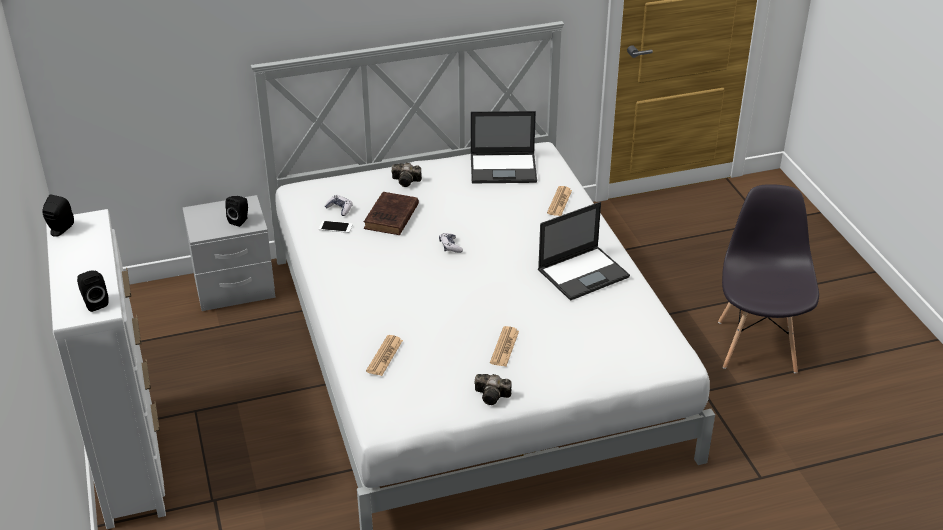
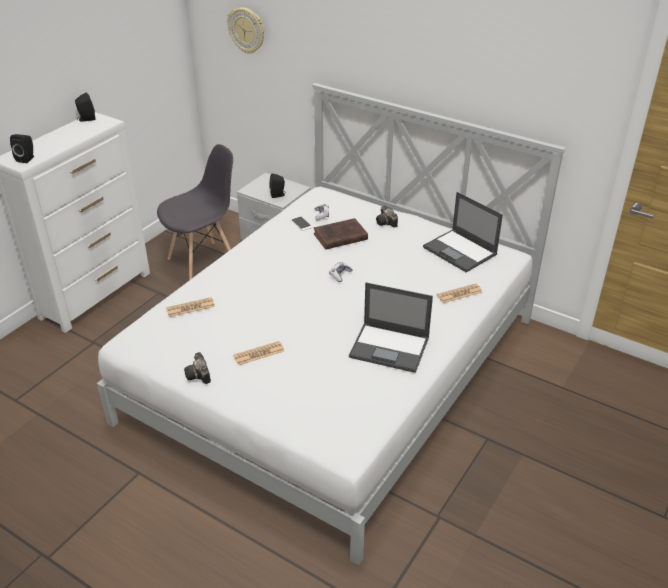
camera: 50 degrees right, 0 degrees up
(130, 36) = (247, 30): none -> wall clock
(757, 345) = (537, 522): grey chair -> grey chair (203, 262)

